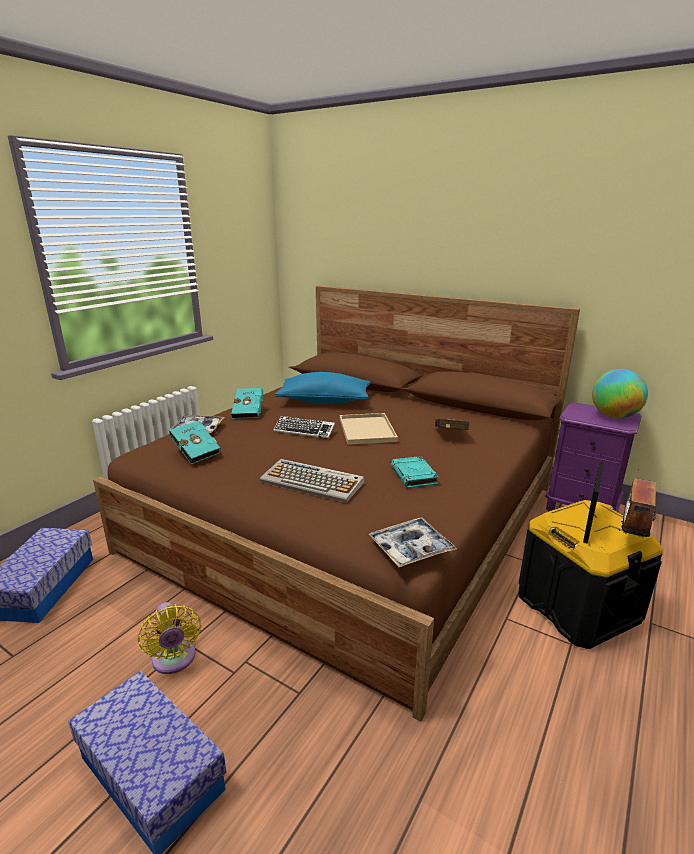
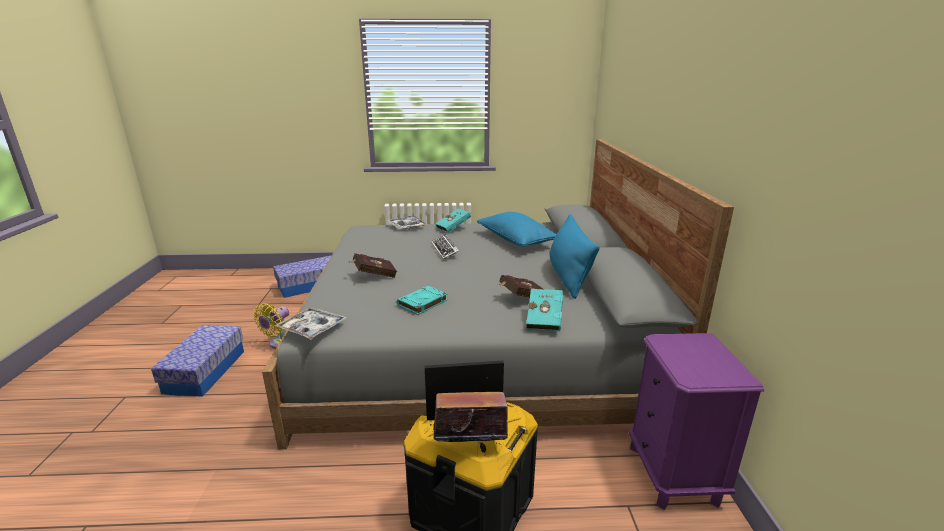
camera: 55 degrees right, 0 degrees up
(195, 452) = (373, 236): turquoise book -> turquoise book (545, 320)
(313, 482) = (373, 275): keyboard -> red book
(352, 517) = (476, 343): brown bed -> grey bed
(368, 430) = (480, 267): beige tray -> none
(427, 409) = (568, 276): none -> blue pillow
(614, 416) = (711, 367): globe -> none

